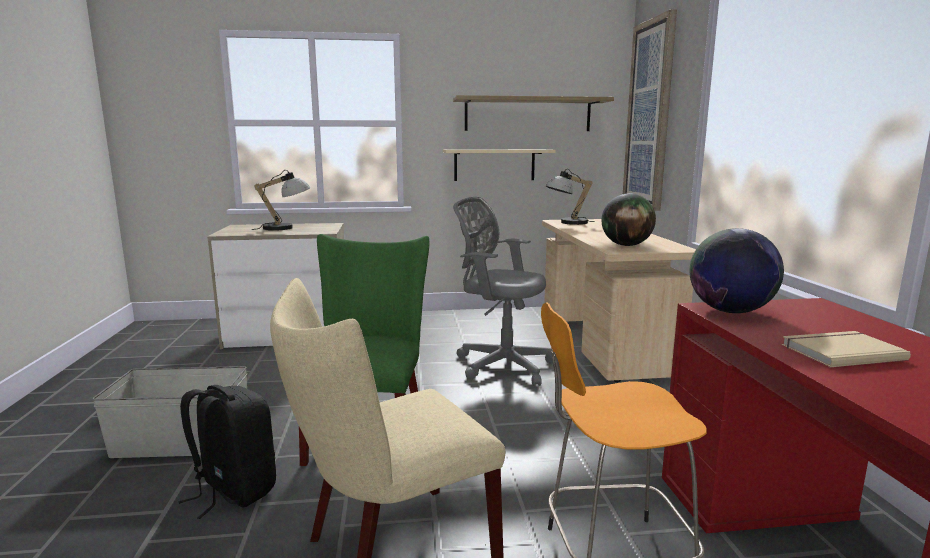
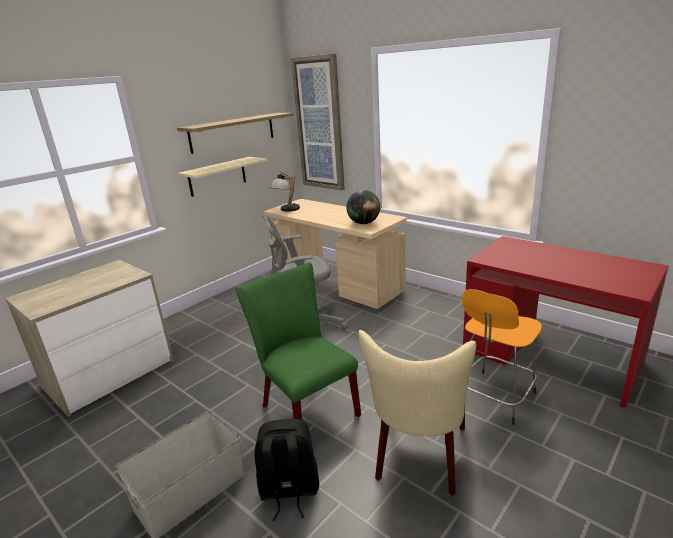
camera: 40 degrees left, 10 degrees up
(286, 227) = (83, 282): table lamp -> none
(730, 311) = (493, 258): globe -> none
(839, 351) = (558, 266): beige book -> none

